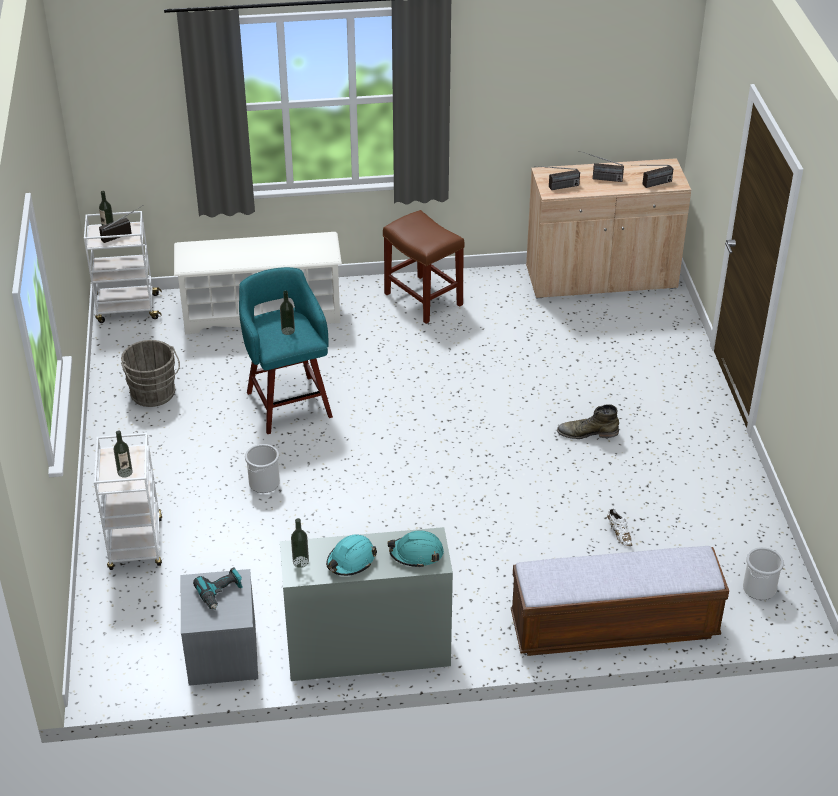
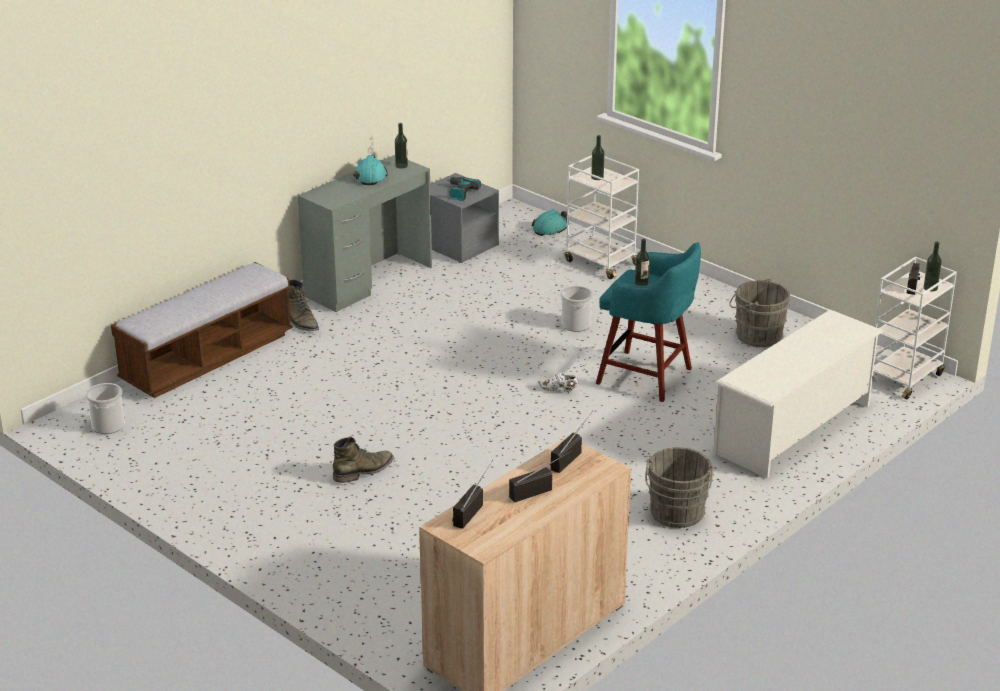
camera: 140 degrees right, 10 degrees down
(416, 554) = (332, 193): turquoise hard hat -> turquoise hard hat (550, 229)
(422, 299) = (676, 514): brown stool -> grey bucket
(487, 628) = (300, 321): none -> green boot
(619, 533) = (258, 412): white shoe -> white shoe (559, 390)

